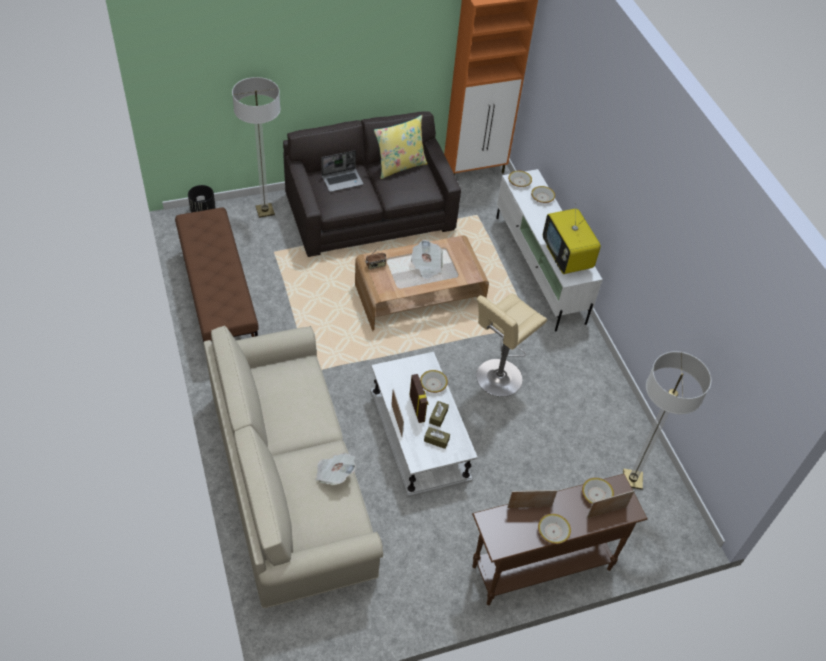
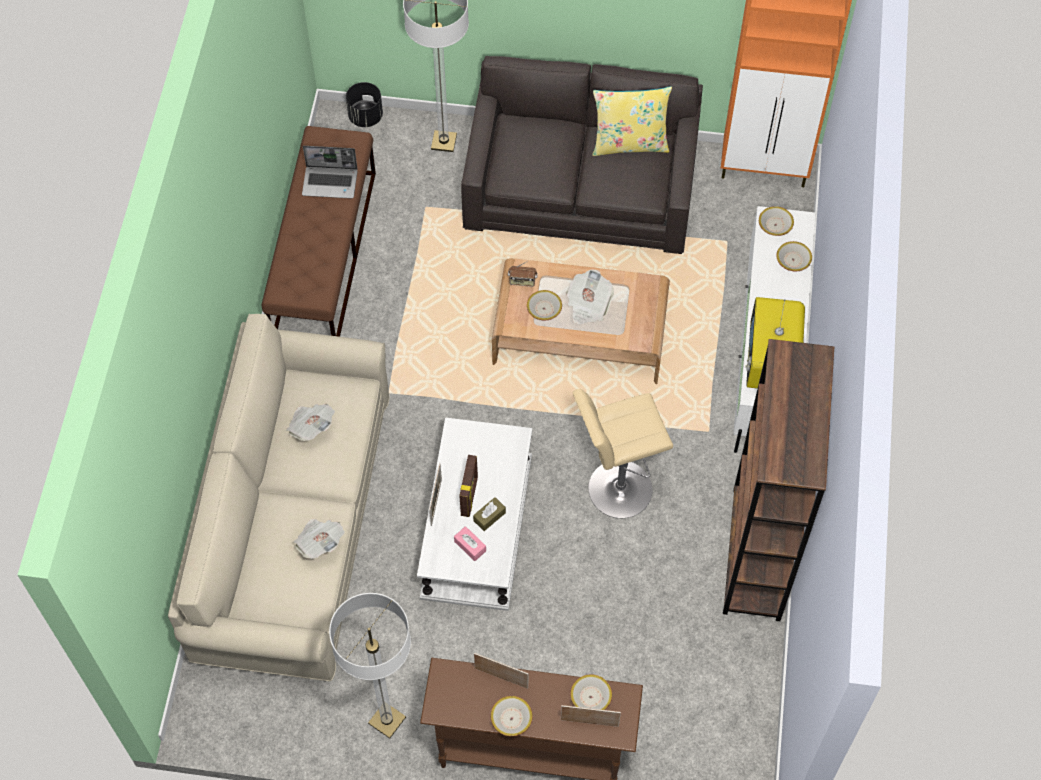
camera: 30 degrees right, 10 degrees up
(285, 399) = (311, 426): none -> newspaper
(342, 180) = (540, 142): laptop -> laptop (331, 182)
(433, 384) = (506, 472): bowl -> bowl (544, 308)
(436, 440) = (470, 546): brown tissue box -> pink tissue box
(606, 386) = (756, 554): none -> brown bookcase
(632, 479) = (712, 691): floor lamp -> floor lamp (387, 720)

